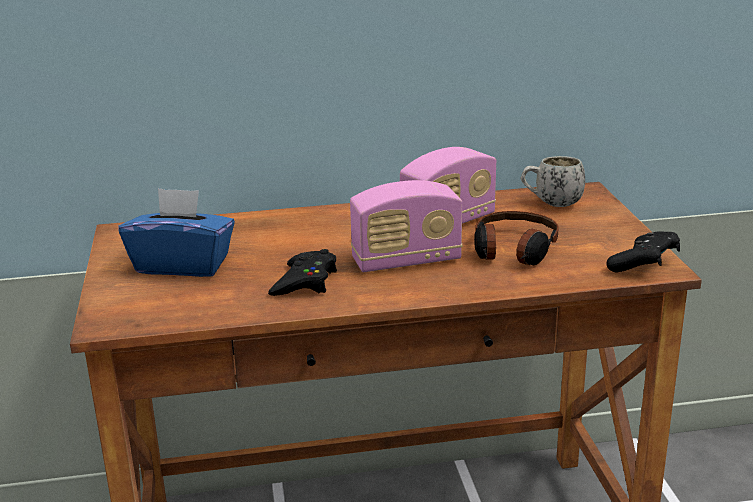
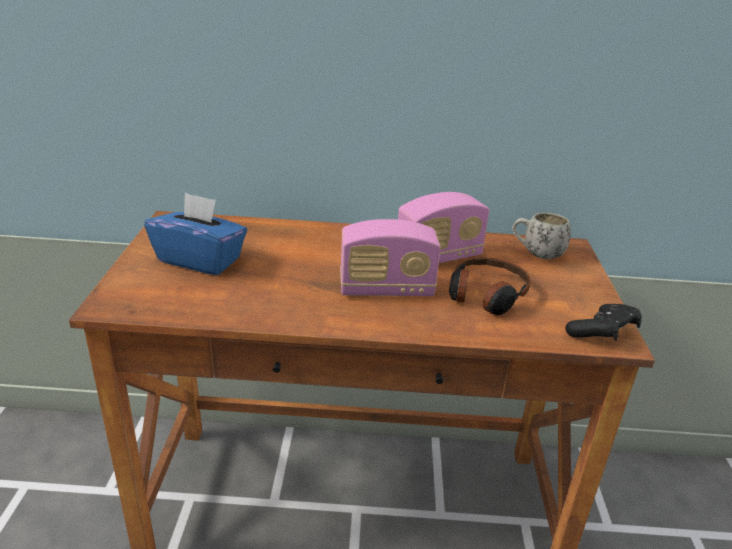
camera: 10 degrees right, 5 degrees up
(305, 282) = (291, 294): black game controller -> none

